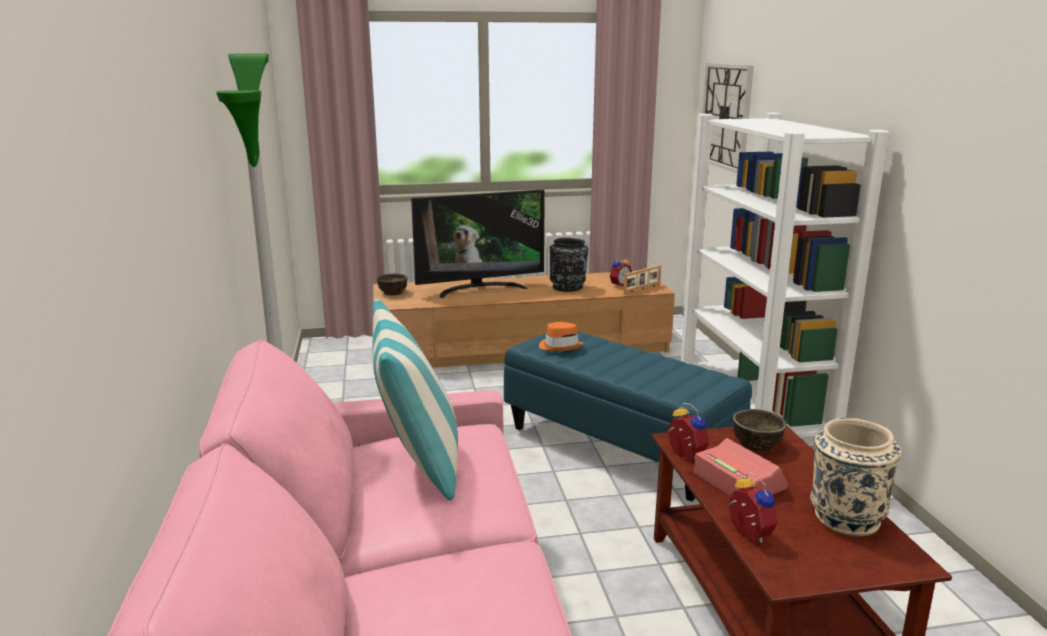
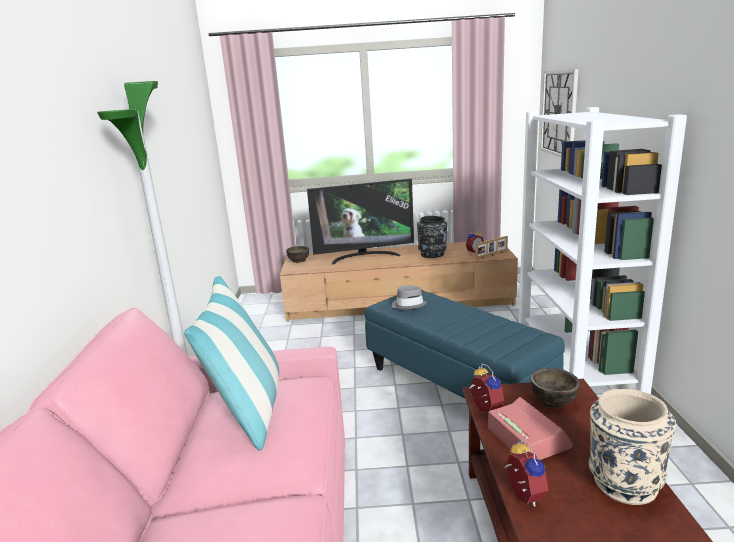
camera: 10 degrees right, 0 degrees up
(560, 346) = (409, 305): orange hat -> grey hat

